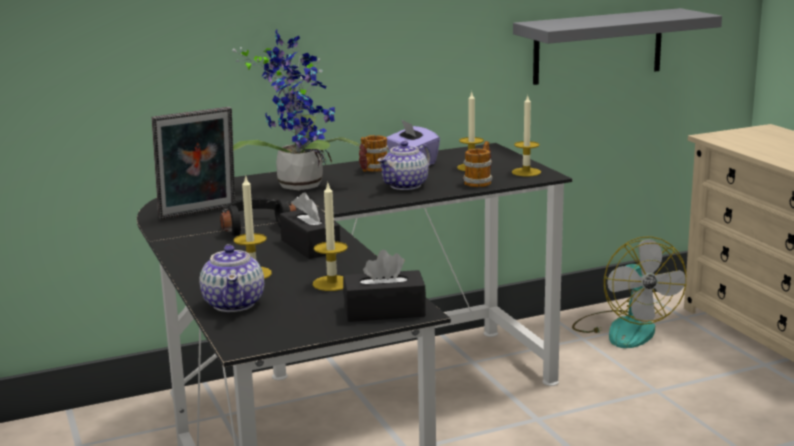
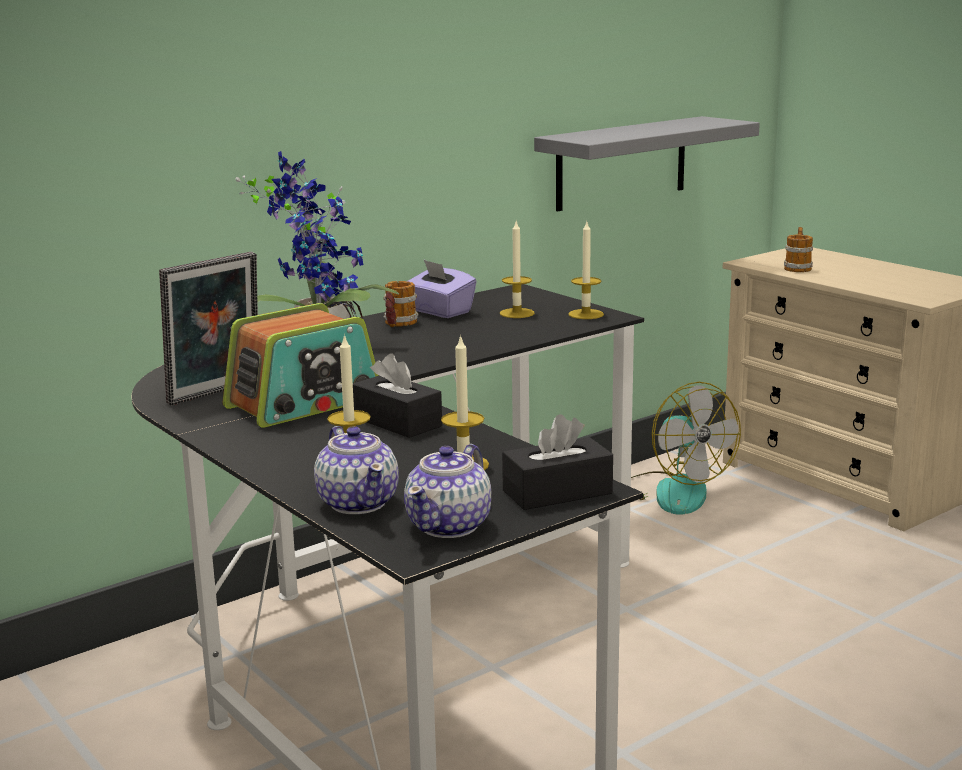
camera: 15 degrees left, 0 degrees up
(255, 226) = (304, 403): black headphones -> radio
(406, 185) = (456, 339): teapot -> teapot (450, 525)
(480, 182) = (541, 329): mug -> mug (797, 267)

